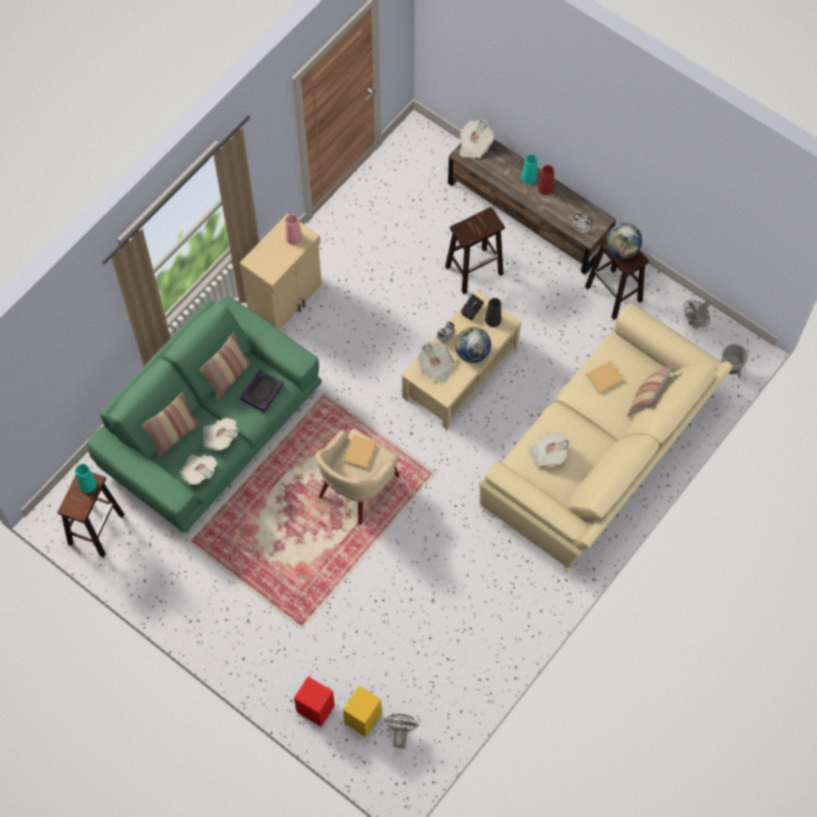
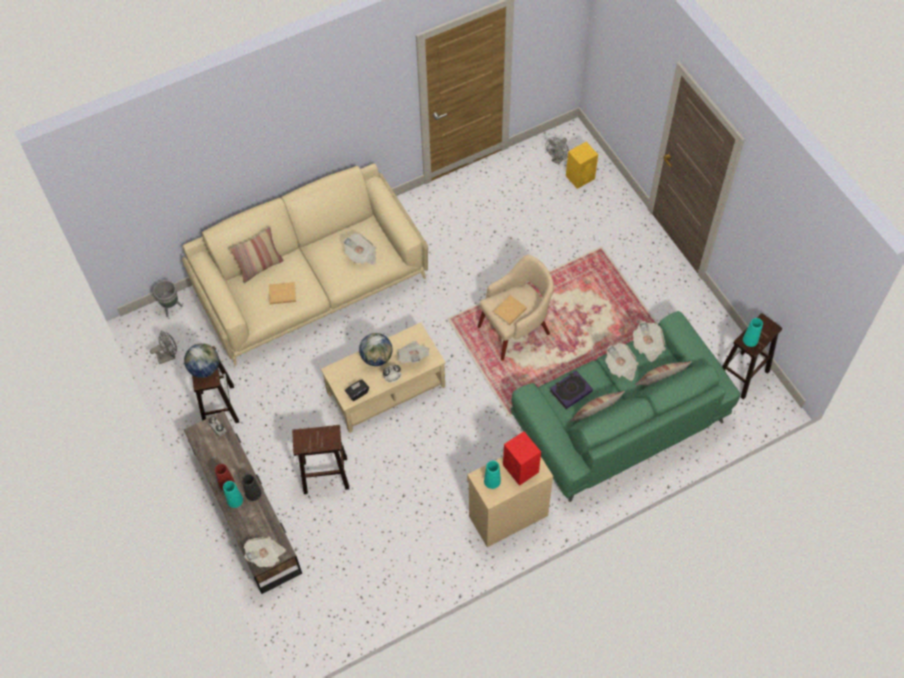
camera: 155 degrees left, 5 degrees down
(293, 237) = (492, 481): pink vase -> turquoise vase
(314, 708) = (612, 194): red speaker -> red speaker (521, 469)
(493, 320) = (344, 379): black vase -> black vase (253, 493)

